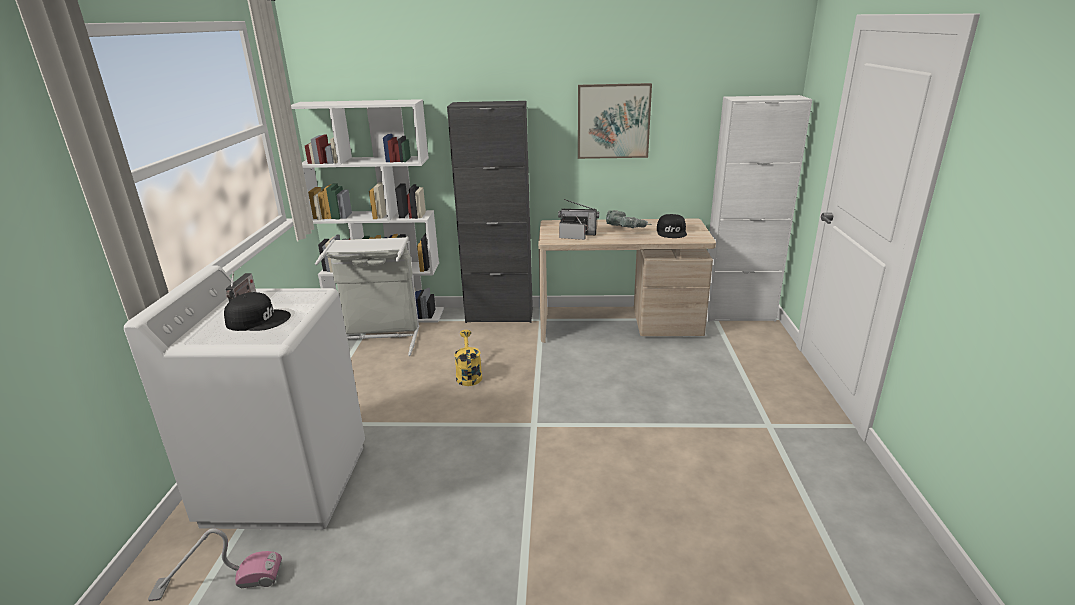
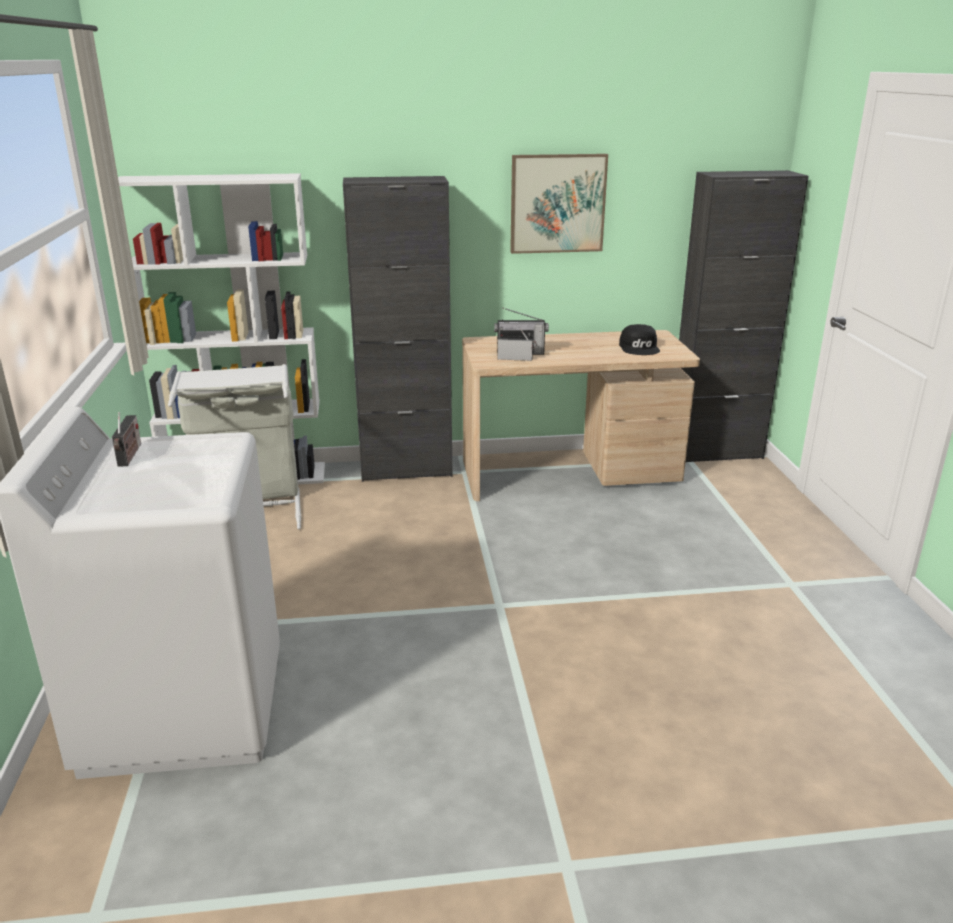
camera: 10 degrees left, 0 degrees up
(218, 582) = (132, 845): vacuum cleaner -> none
(258, 320) = (166, 477): black cap -> none
(468, 375) = (390, 549): yellow watering can -> none
(627, 229) = (581, 346): power drill -> none
(737, 314) = (715, 453): white cabinet -> black cabinet

